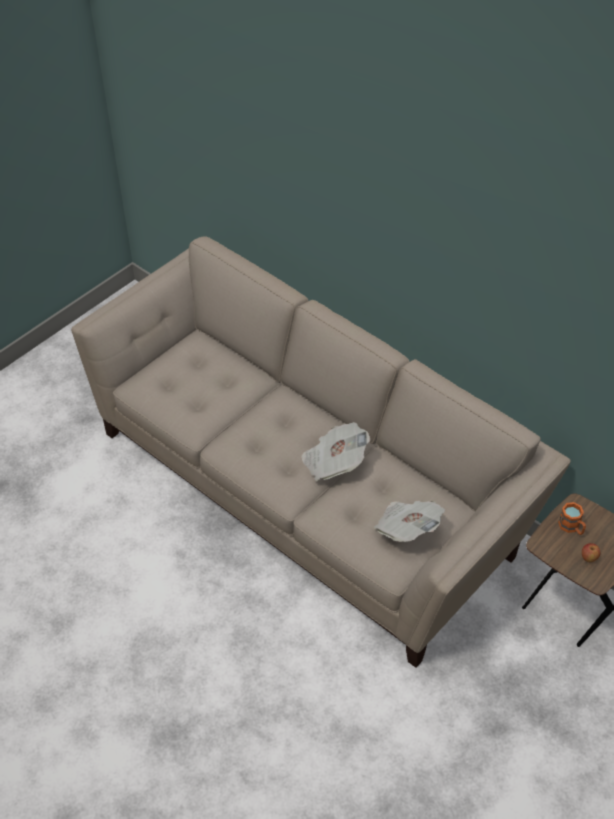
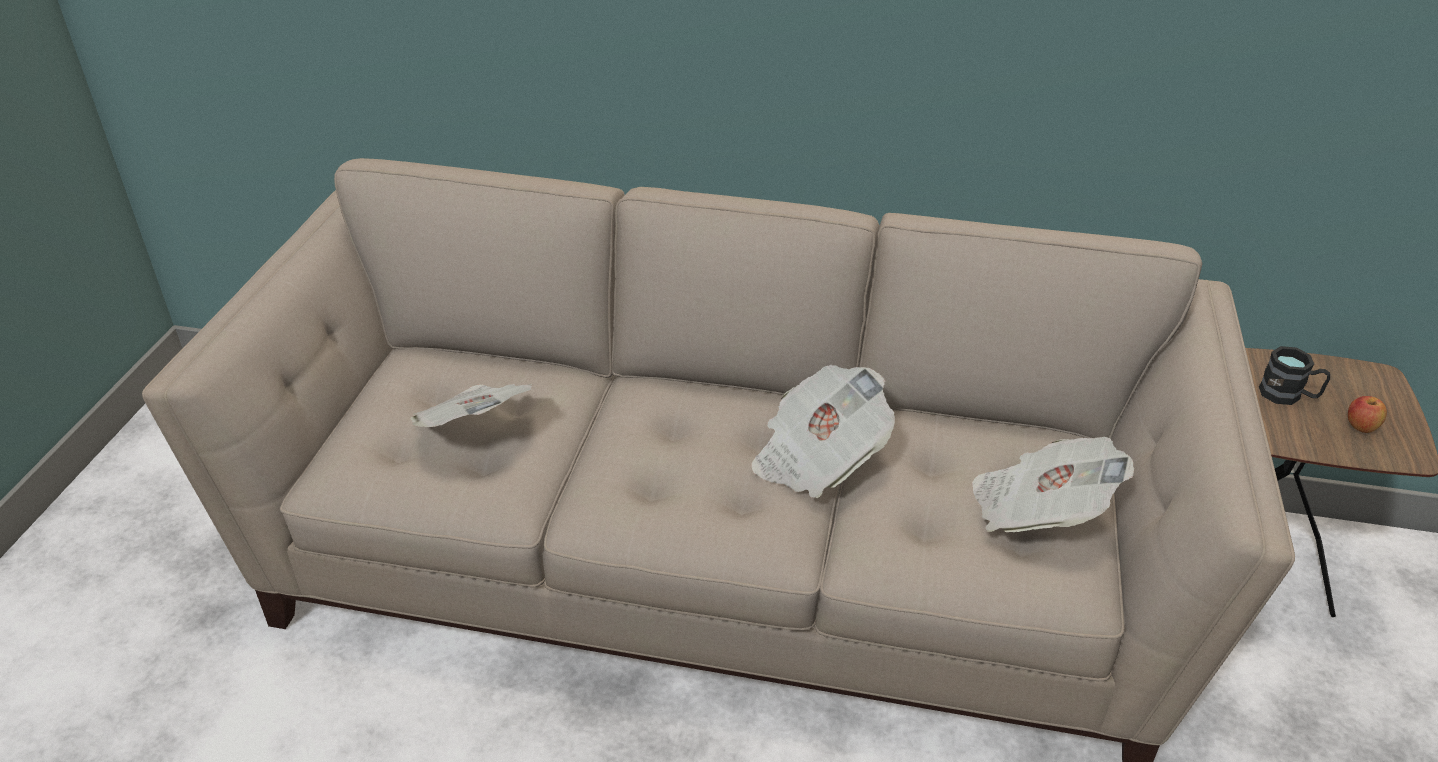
camera: 30 degrees left, 10 degrees down
(203, 387) = (475, 428): none -> newspaper
(572, 527) = (1288, 395): orange mug -> black mug

